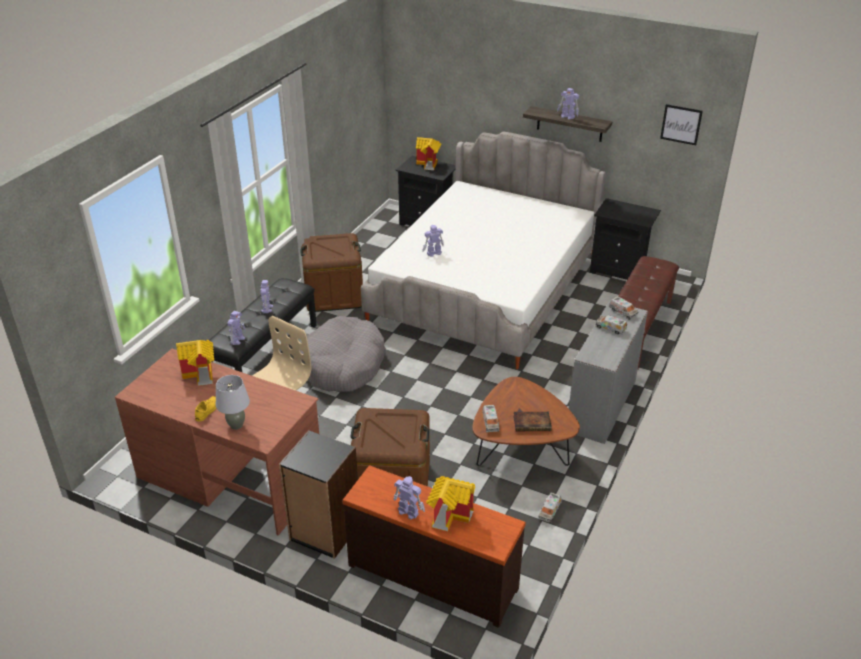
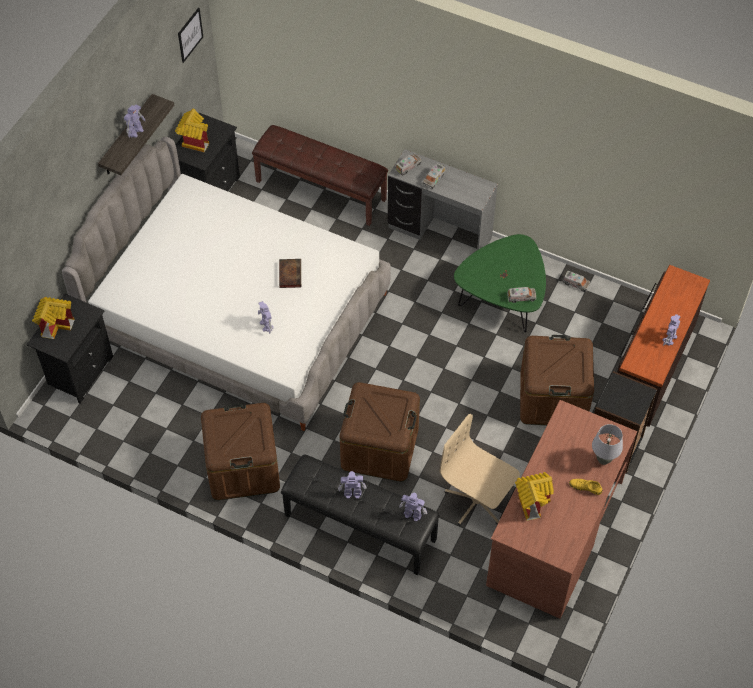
camera: 90 degrees left, 20 degrees up
(343, 365) = (379, 448): grey dog bed -> brown storage box
(451, 514) = (669, 310): toy house -> toy house (193, 141)
(520, 450) = (502, 299): brown coffee table -> green coffee table
(533, 423) = (519, 266): book -> book (290, 274)

